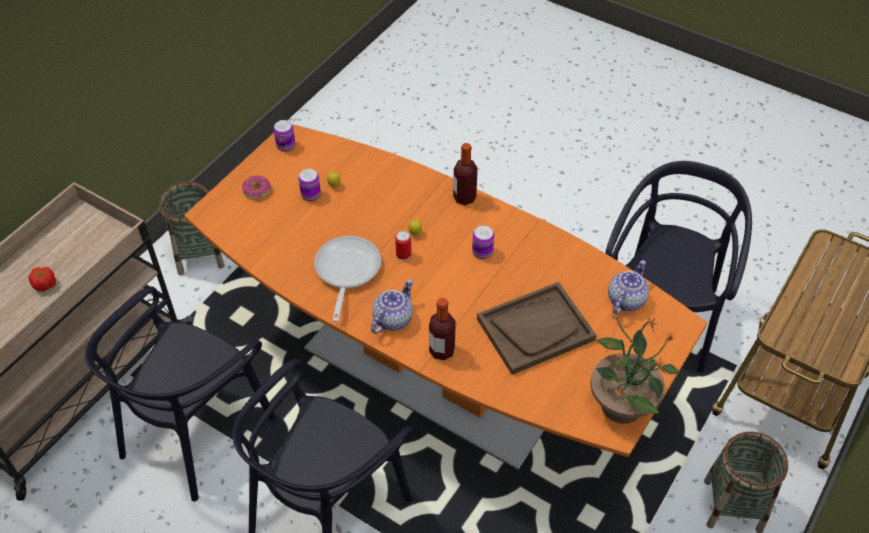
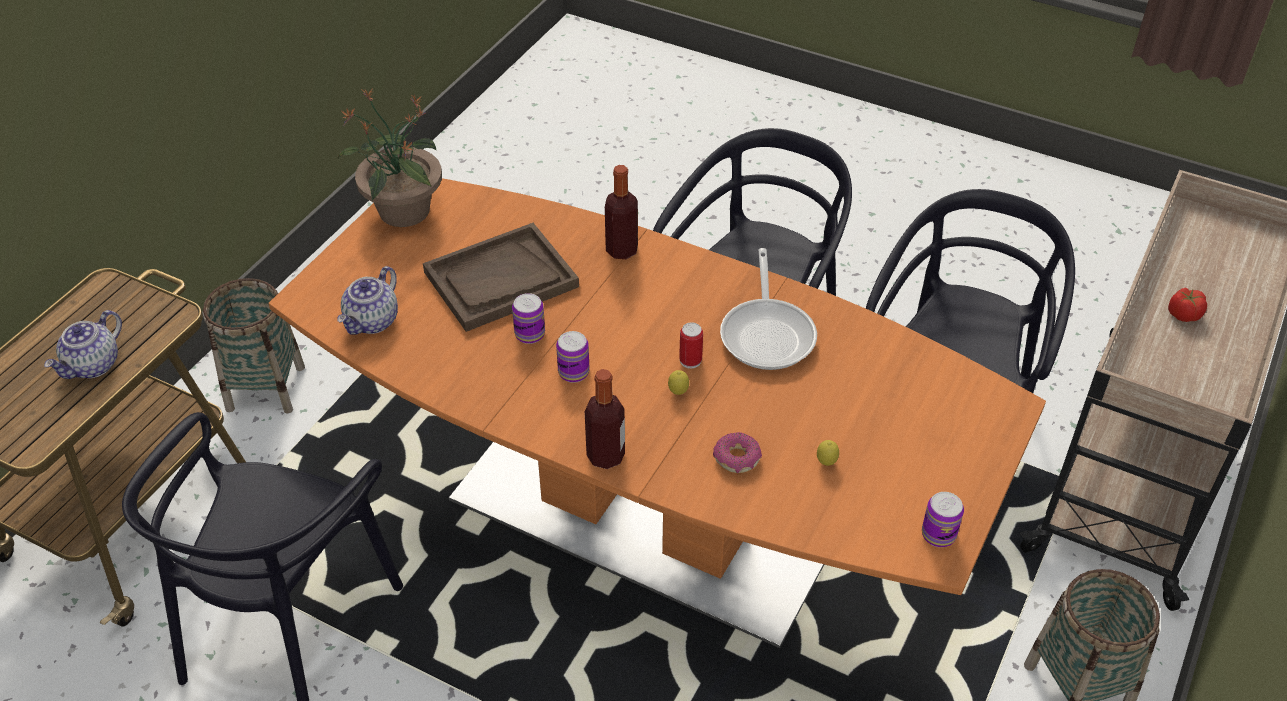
camera: 175 degrees right, 5 degrees down
(256, 190) = (951, 446): donut -> donut (737, 458)
(311, 195) = (860, 444): can -> can (530, 334)
(392, 318) = (691, 281): teapot -> teapot (93, 365)

